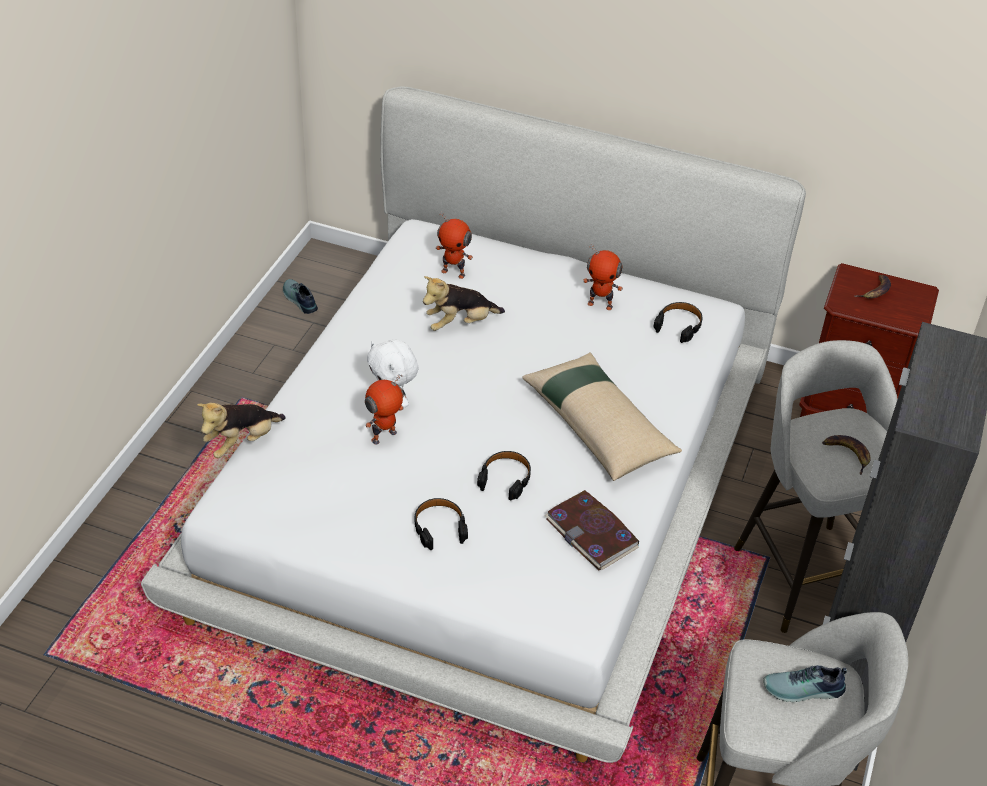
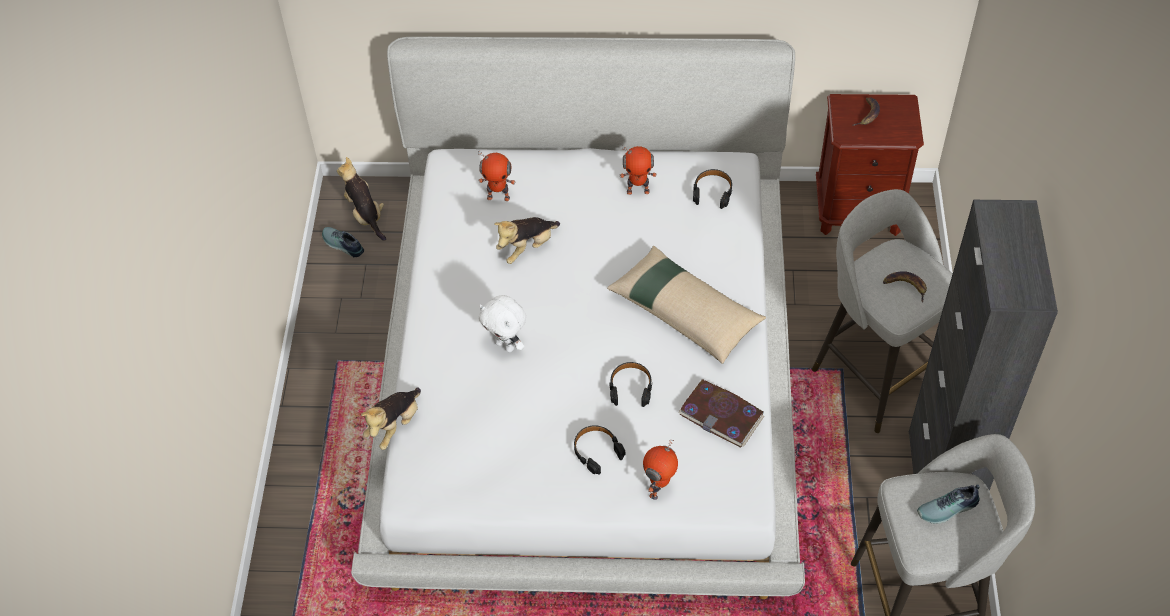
camera: 15 degrees left, 10 degrees up
(335, 281) = (365, 215): none -> plush toy
(385, 437) = (515, 382): toy robot -> toy robot (659, 489)

